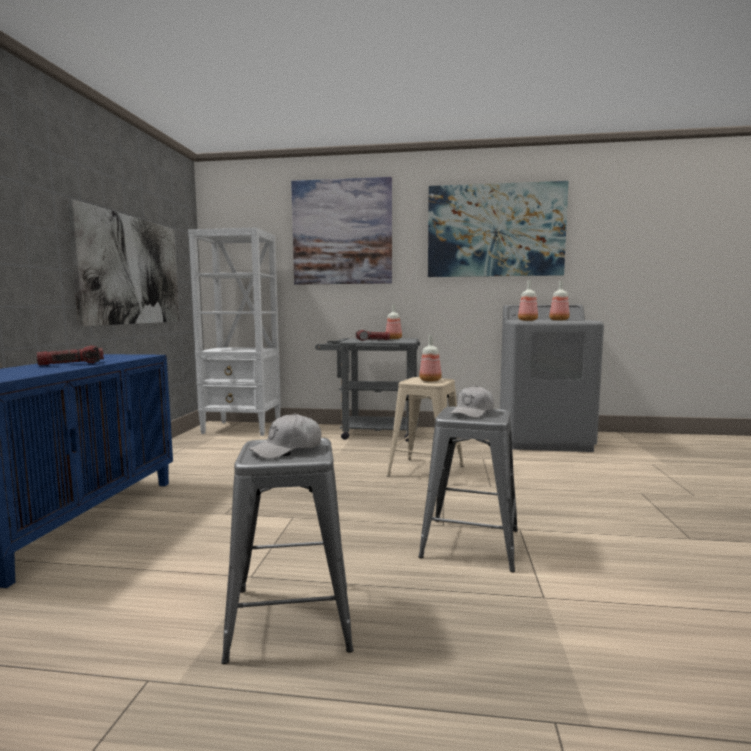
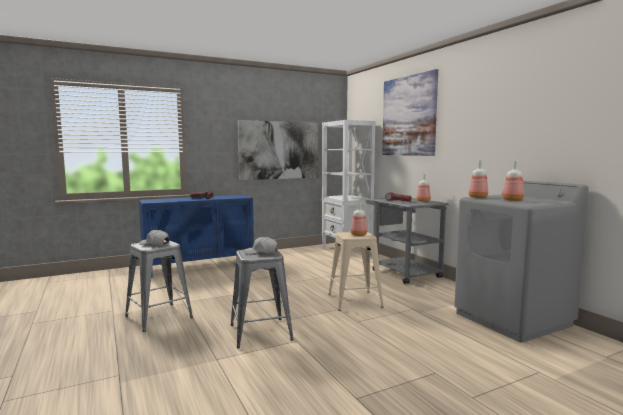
camera: 55 degrees right, 0 degrees up
(495, 230) = (510, 107): picture -> none

